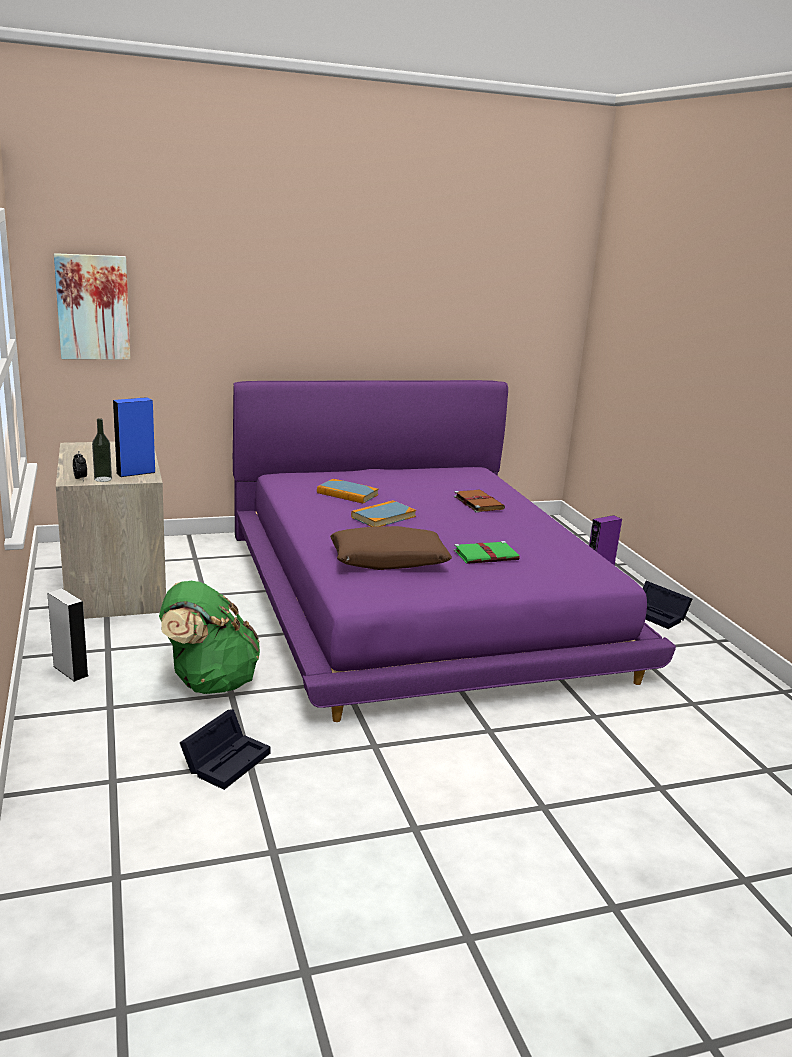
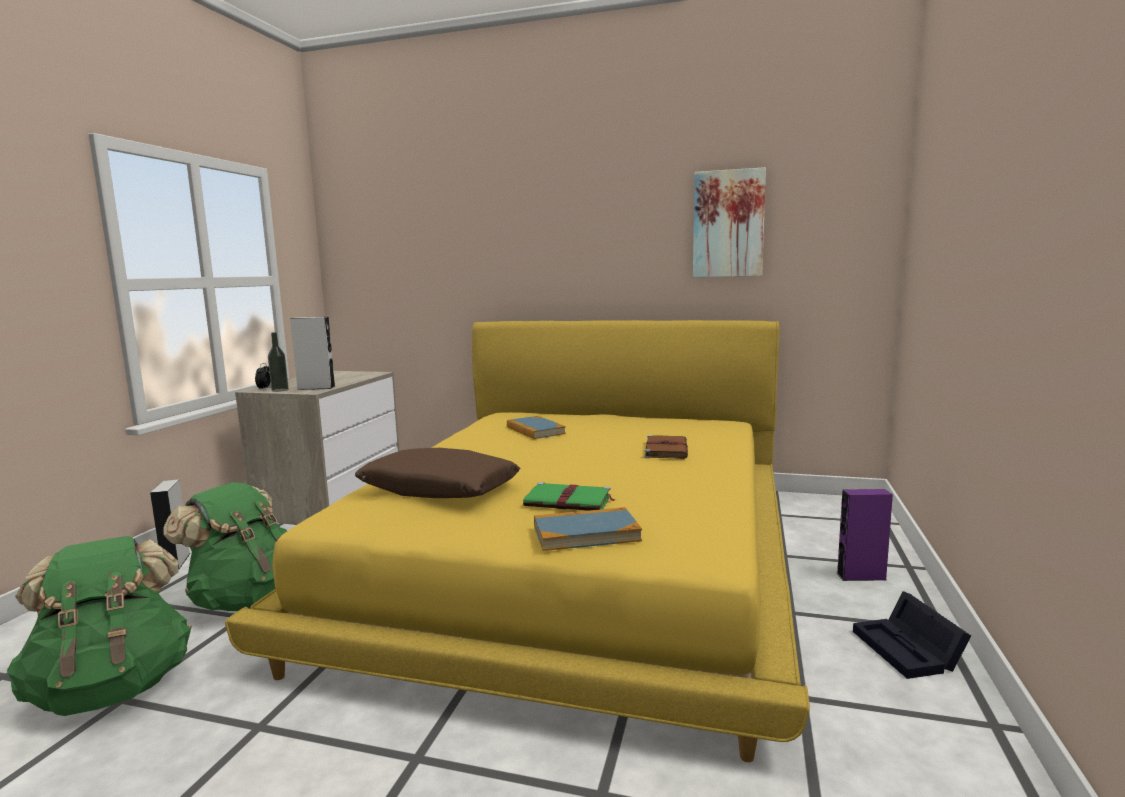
camera: 35 degrees right, 10 degrees down
(93, 307) = (371, 258): picture -> picture (728, 224)
(136, 472) = (316, 388): blue speaker -> grey speaker
(227, 759) = (113, 688): black storage box -> green backpack
(383, 517) = (525, 451): book -> book (586, 533)
(418, 599) = (576, 560): purple bed -> yellow bed

